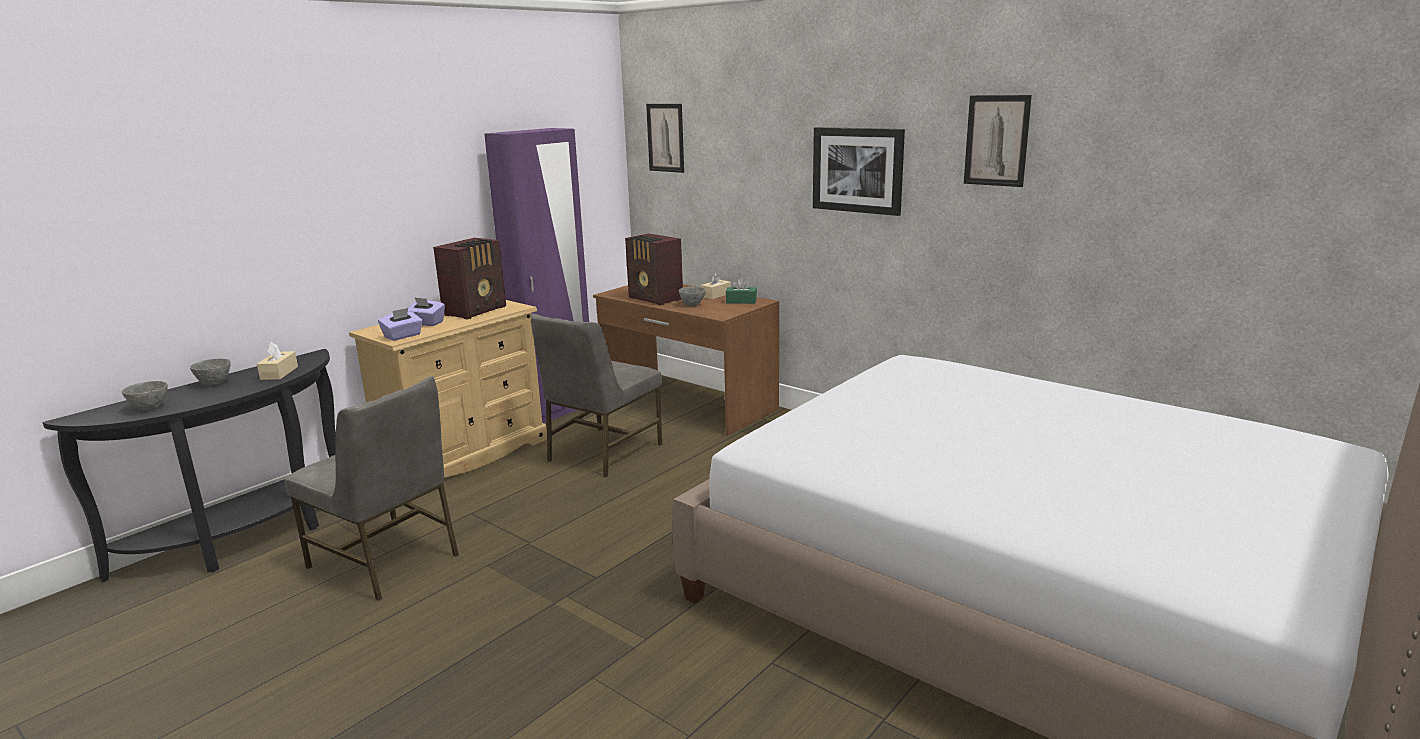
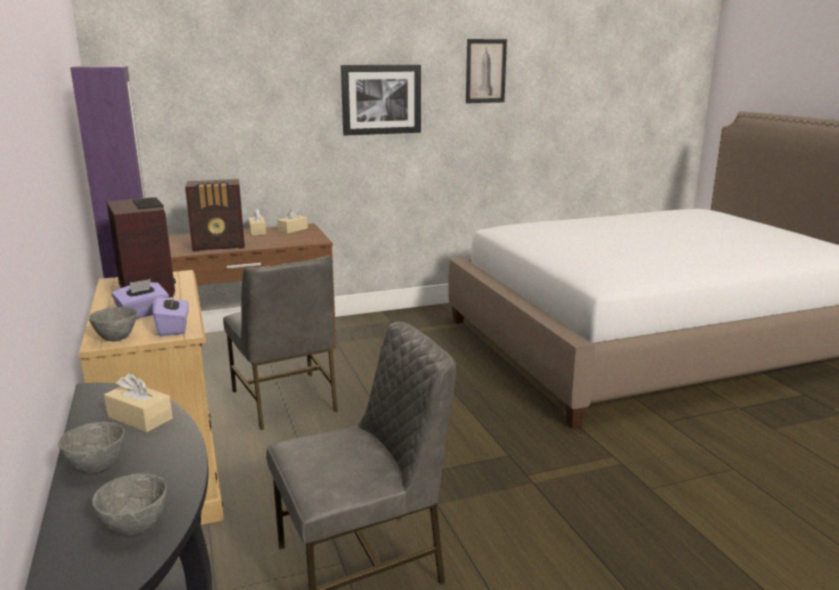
camera: 60 degrees left, 0 degrees up
(665, 137) = (154, 81): picture -> none
(692, 305) = (267, 241): grey bowl -> grey bowl (116, 338)
(741, 301) = (292, 230): green tissue box -> beige tissue box

